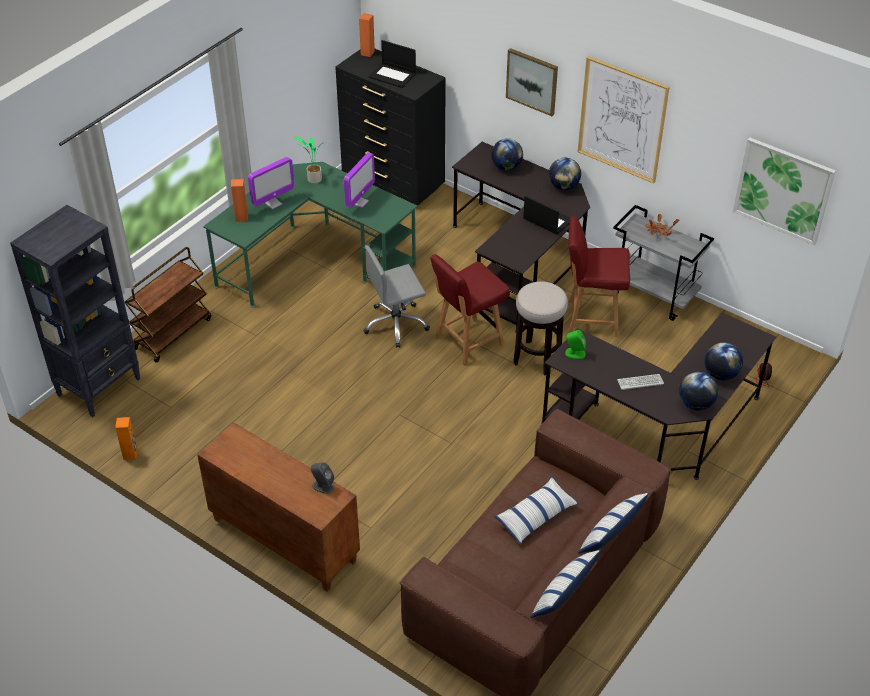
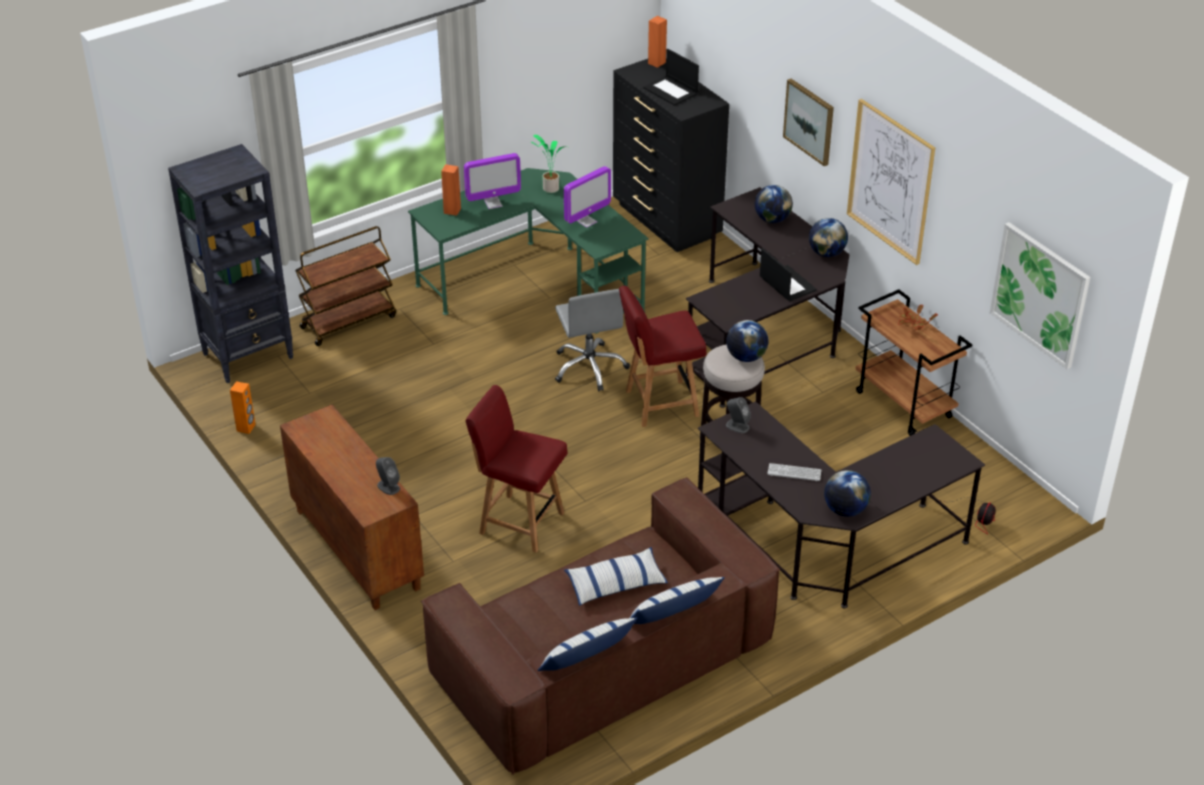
camera: 20 degrees right, 5 degrees down
(396, 324) = (590, 367): grey office chair -> grey office chair turned 105 degrees counterclockwise
(575, 353) = (737, 426): green speaker -> grey speaker
(591, 318) = (816, 412): red chair -> red chair (520, 522)
(654, 295) = (904, 405): grey cart -> brown cart
(720, 374) = (893, 487): globe -> globe (746, 357)

